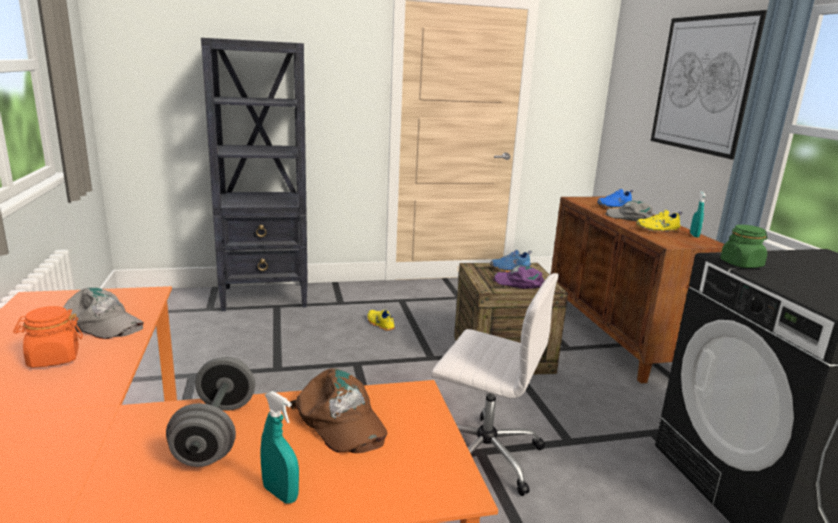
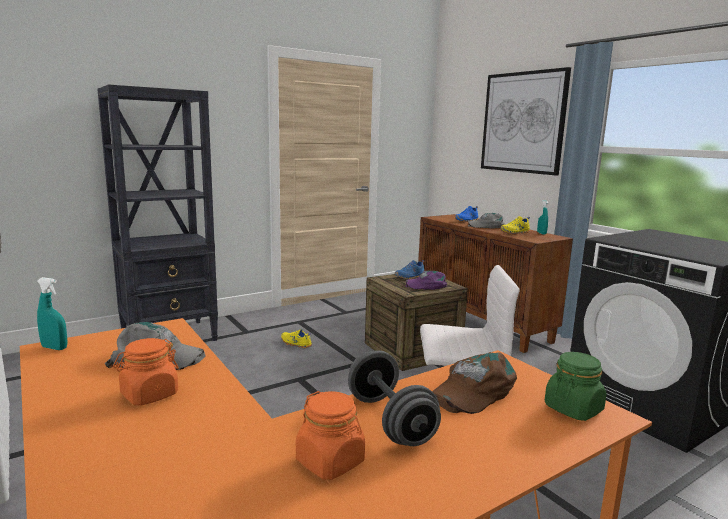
camera: 20 degrees left, 5 degrees down
(111, 461) = (330, 461): none -> orange jar
(280, 494) = (501, 449): turquoise spray bottle -> turquoise spray bottle (54, 348)
(340, 421) = (472, 390): brown cap -> brown cap turned 105 degrees clockwise
(741, 264) = (621, 241): green jar -> green jar (573, 408)

